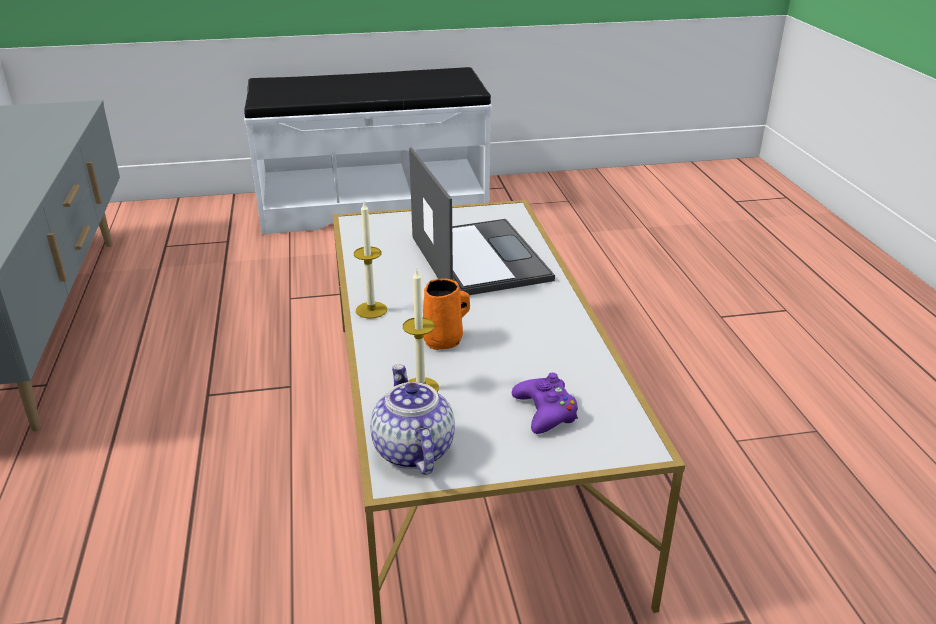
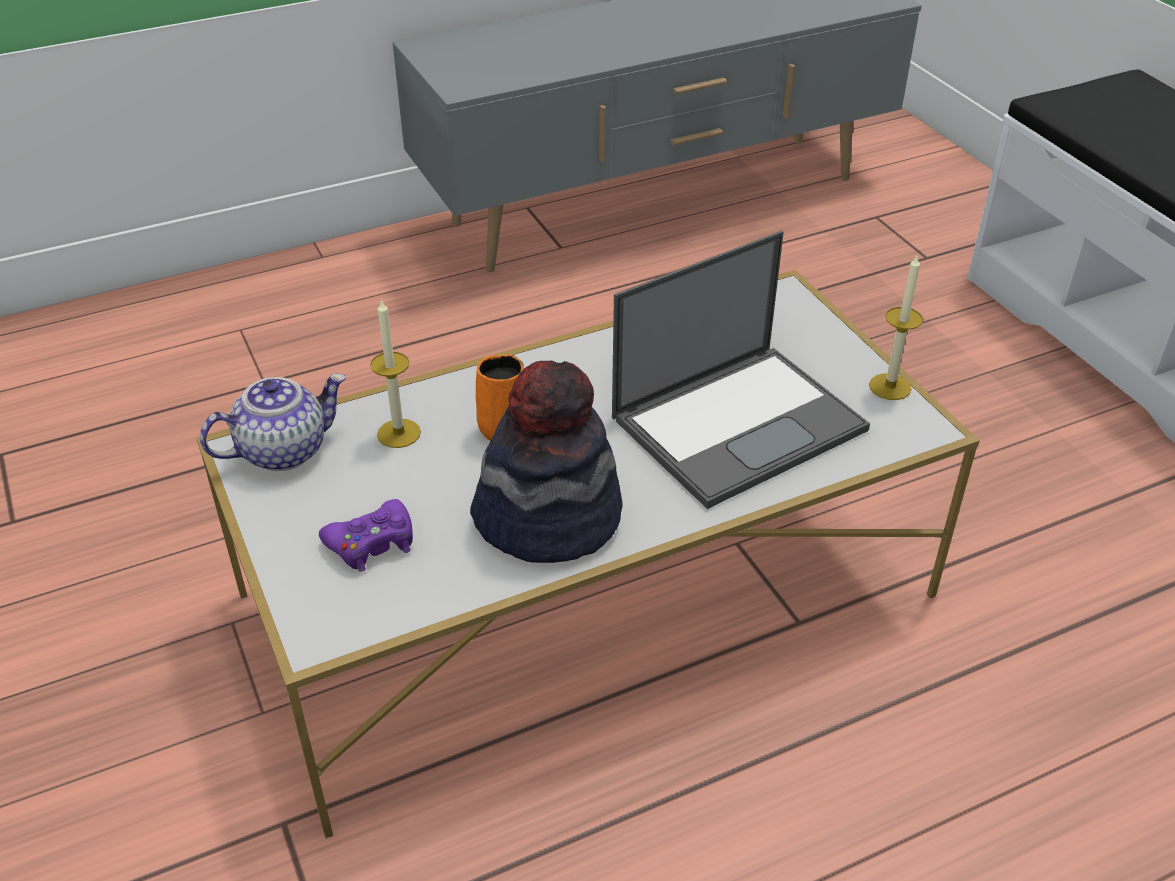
camera: 75 degrees right, 10 degrees up
(371, 310) = (554, 359): candle -> candle (890, 387)
(543, 335) = (548, 517): none -> hat

